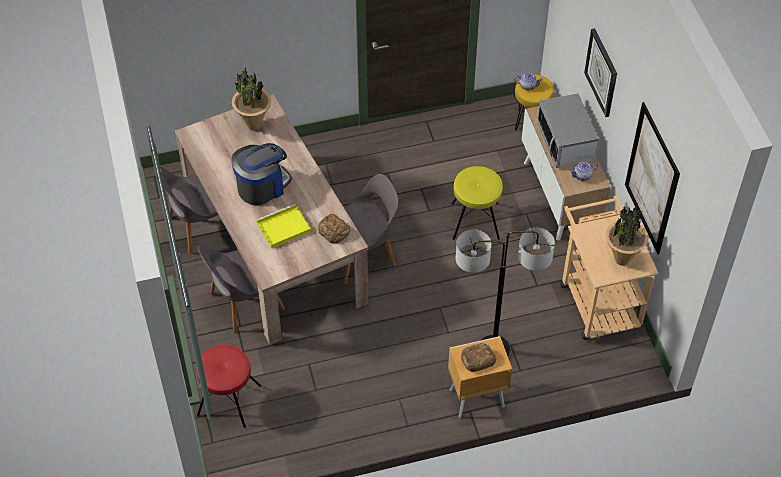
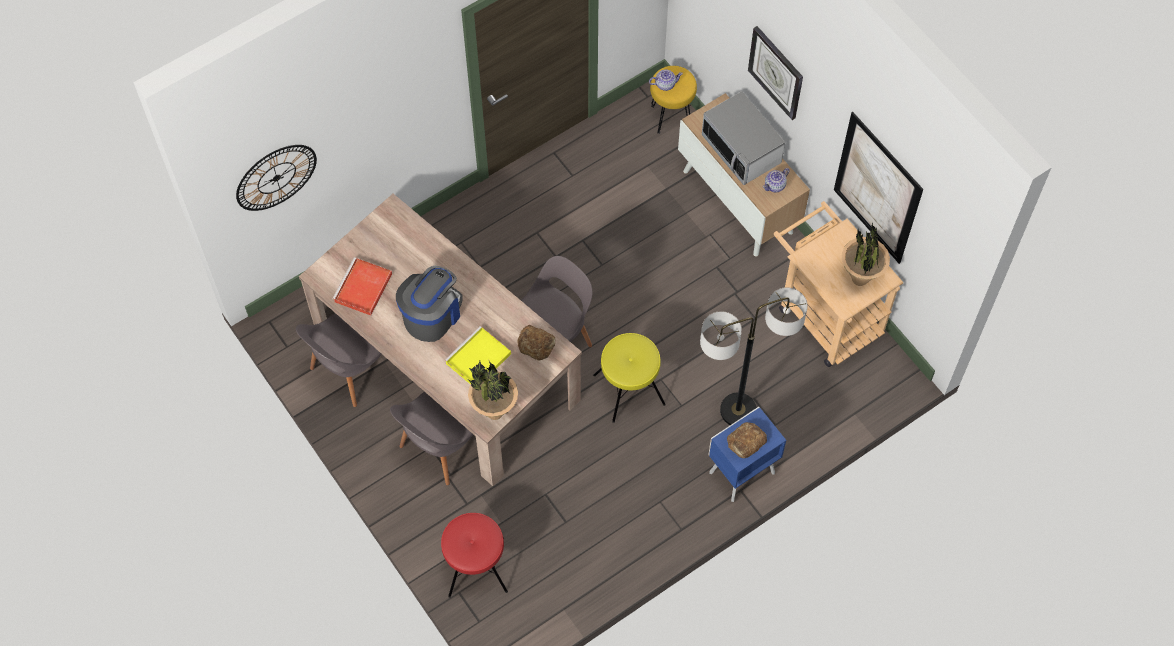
camera: 20 degrees left, 10 degrees up
(174, 39) = (276, 177): none -> wall clock
(218, 153) = (363, 289): none -> red tray
(254, 126) = (388, 241): potted plant -> potted plant (494, 412)
(475, 220) = (658, 261): yellow stool -> yellow stool (629, 389)
(475, 398) = (740, 473): brown nightstand -> blue nightstand

